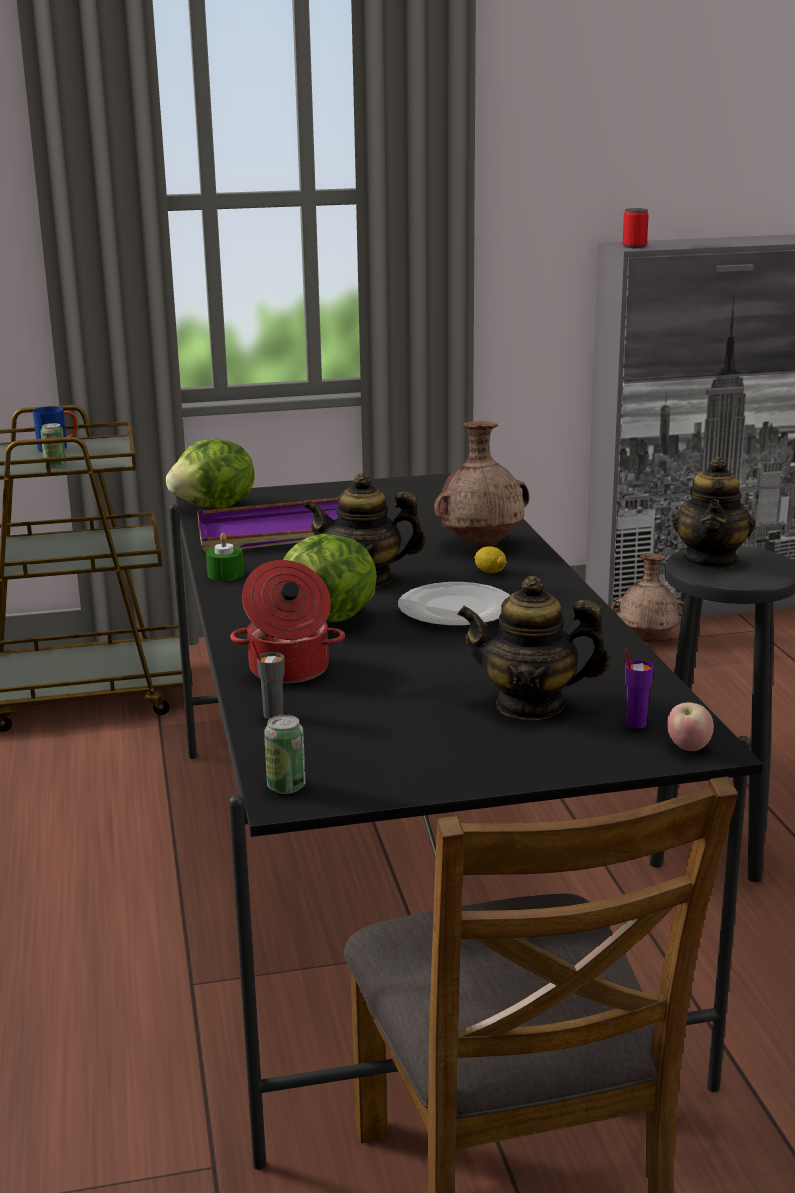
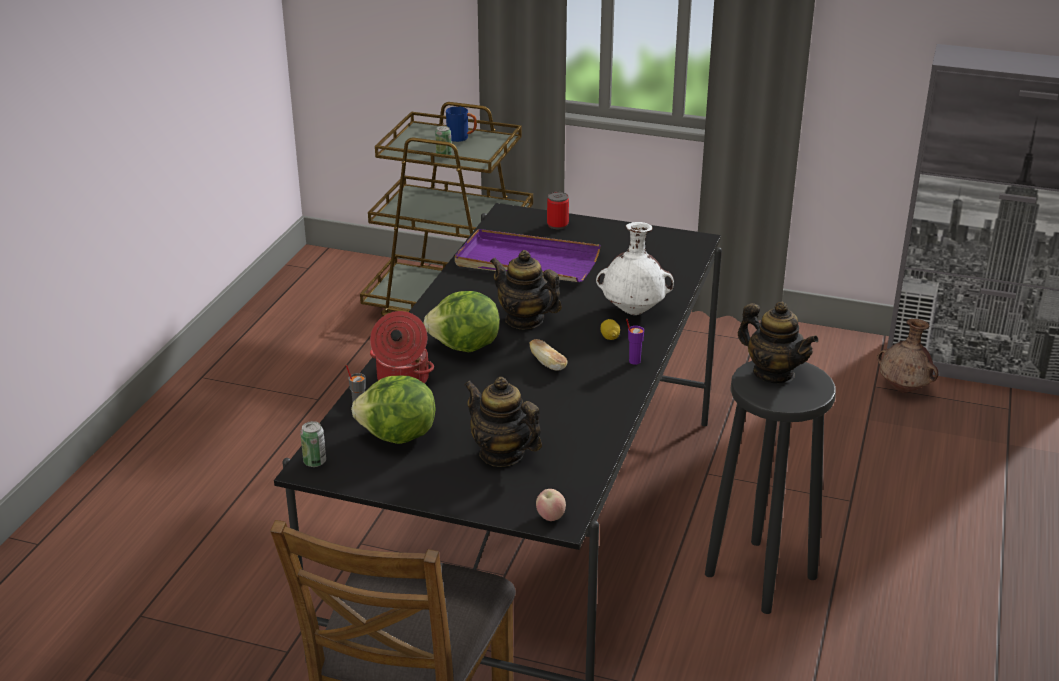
camera: 30 degrees right, 10 degrees up
(215, 508) = (505, 224): lettuce -> lettuce (398, 437)
(225, 574) = (449, 288): green candle -> none
(454, 610) = (548, 364): plate -> bread
(482, 545) = (634, 311): brown vase -> white vase
(634, 247) = (952, 59): can -> can (557, 225)
(635, 724) = (543, 489): purple cup -> purple cup (634, 361)
(711, 560) = (773, 373): teapot -> teapot turned 90 degrees counterclockwise

